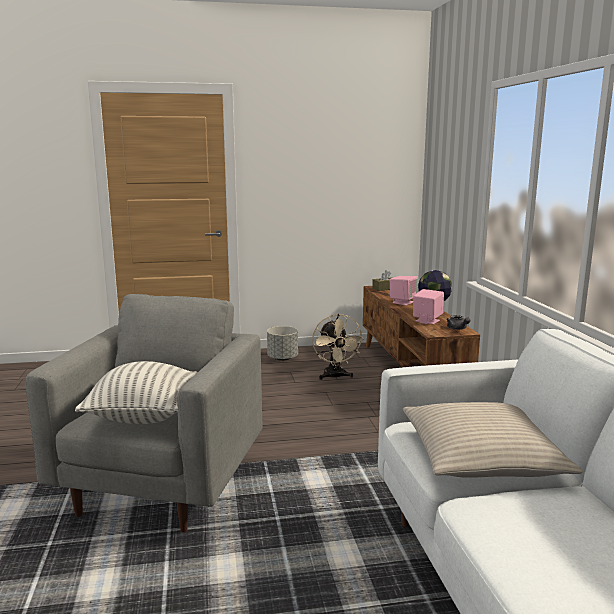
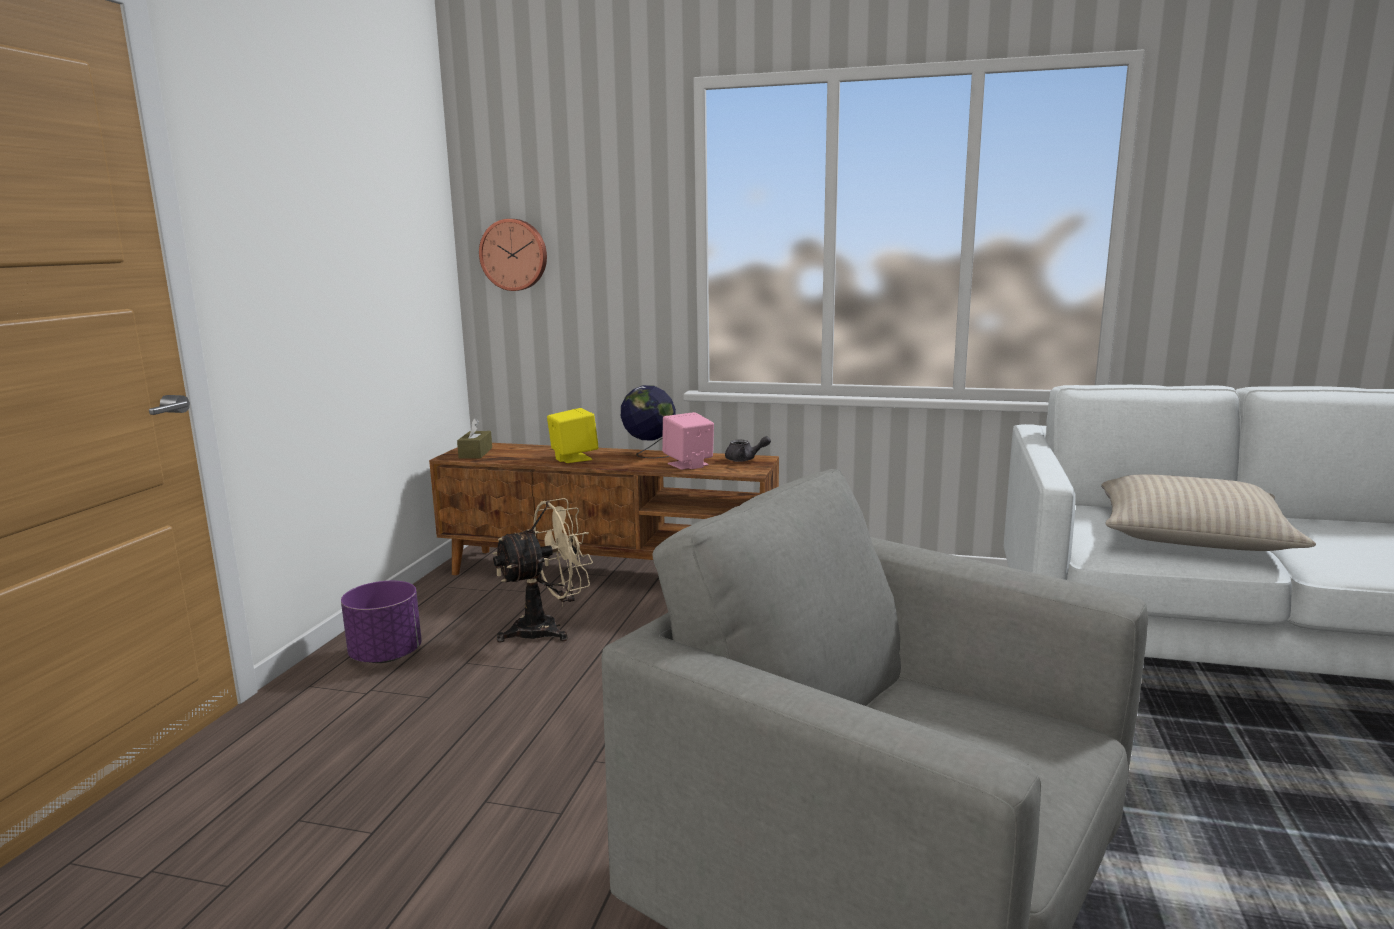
camera: 65 degrees left, 0 degrees up
(143, 415) = (996, 749): pillow -> none
(283, 358) = (386, 655): grey planter -> purple planter
(335, 377) = (547, 629): beige fan -> beige fan turned 45 degrees counterclockwise
(403, 302) = (573, 458): pink speaker -> yellow speaker
(434, 186) = (514, 254): none -> wall clock

